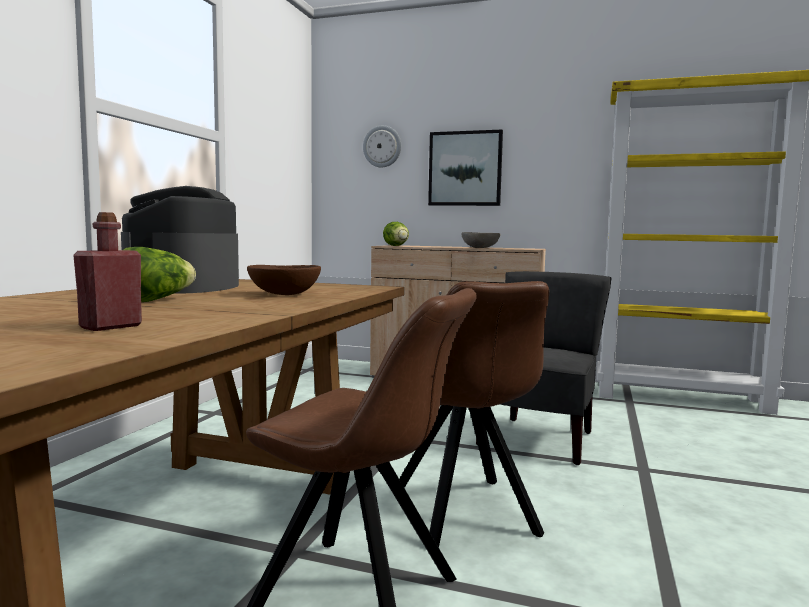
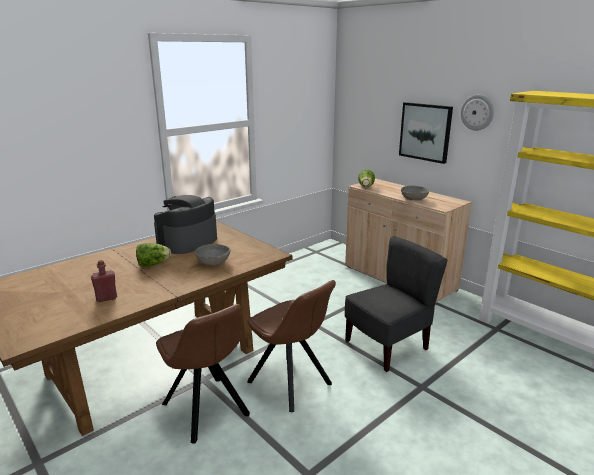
camera: 30 degrees right, 15 degrees up
(285, 294) = (214, 262): brown bowl -> grey bowl
(382, 146) = (374, 107): wall clock -> wall clock (477, 112)
(464, 513) = (290, 383): brown chair -> brown chair turned 60 degrees counterclockwise

